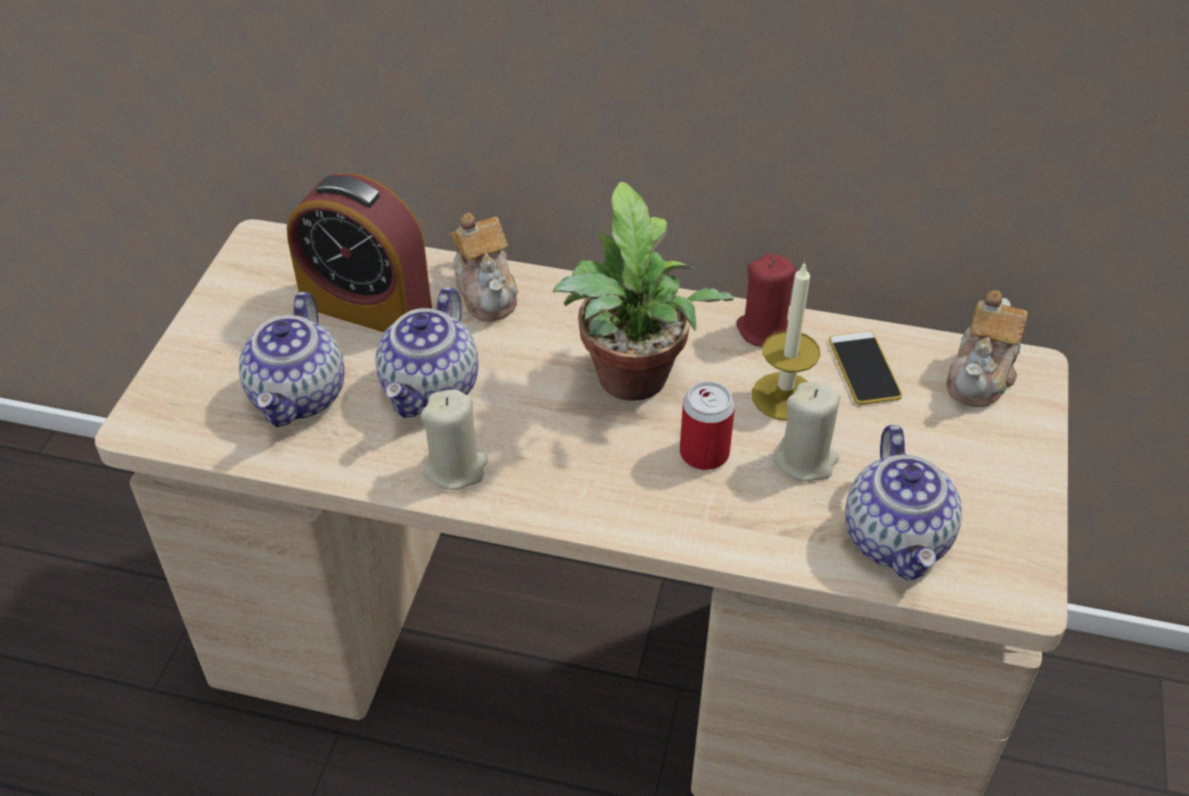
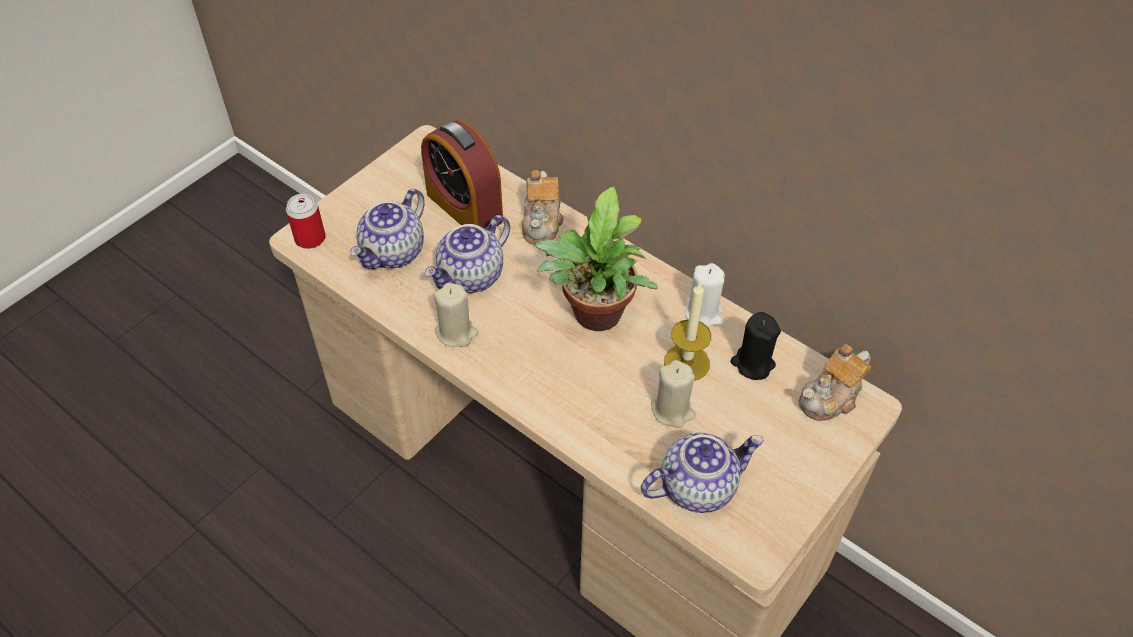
camera: 25 degrees right, 5 degrees up
(704, 453) = (611, 380): can -> can (310, 238)
(765, 331) = (703, 313): red candle -> white candle
(864, 368) = (752, 363): phone -> black candle
(898, 540) = (697, 486): teapot -> teapot turned 135 degrees counterclockwise

